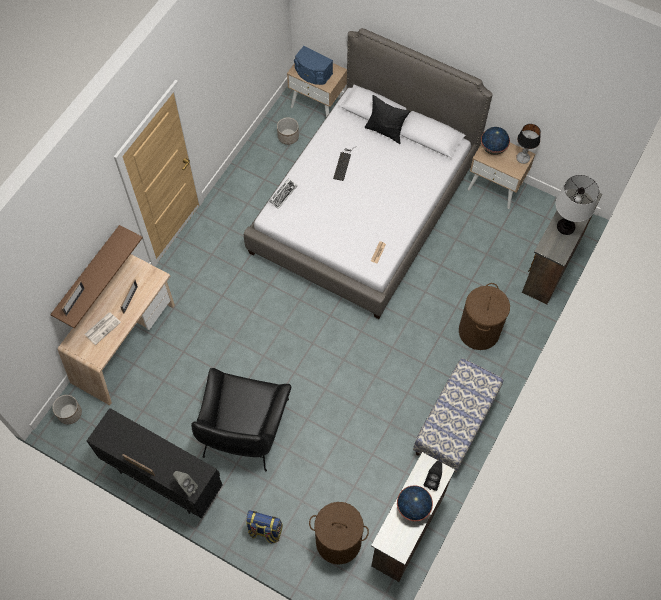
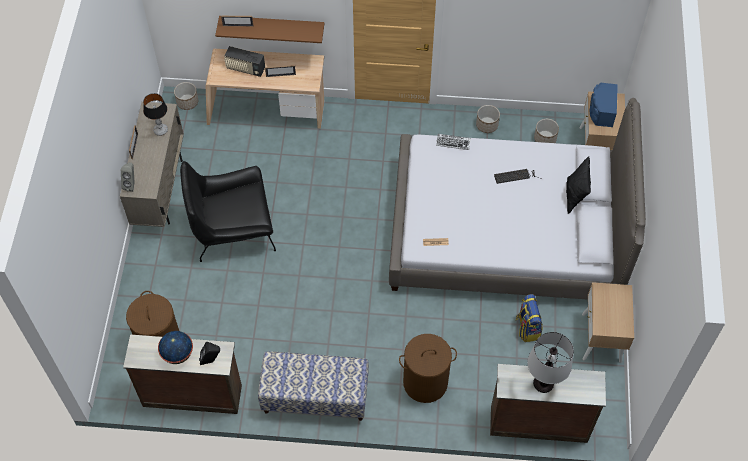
camera: 65 degrees right, 5 degrees down
(102, 328) = (245, 69): newspaper -> radio
(163, 478) = (160, 190): black cabinet -> beige cabinet
(249, 172) = (487, 125): none -> planter
(265, 530) = (146, 283): backpack -> backpack (527, 328)
(493, 149) = (614, 296): globe -> none
(522, 159) = (620, 328): table lamp -> table lamp (160, 130)

